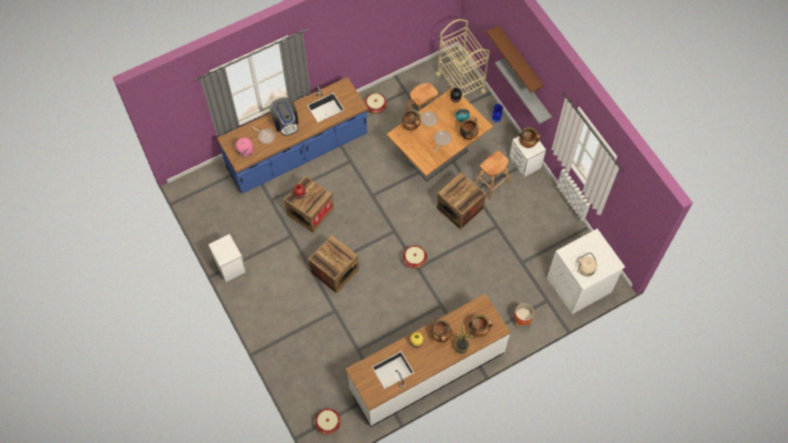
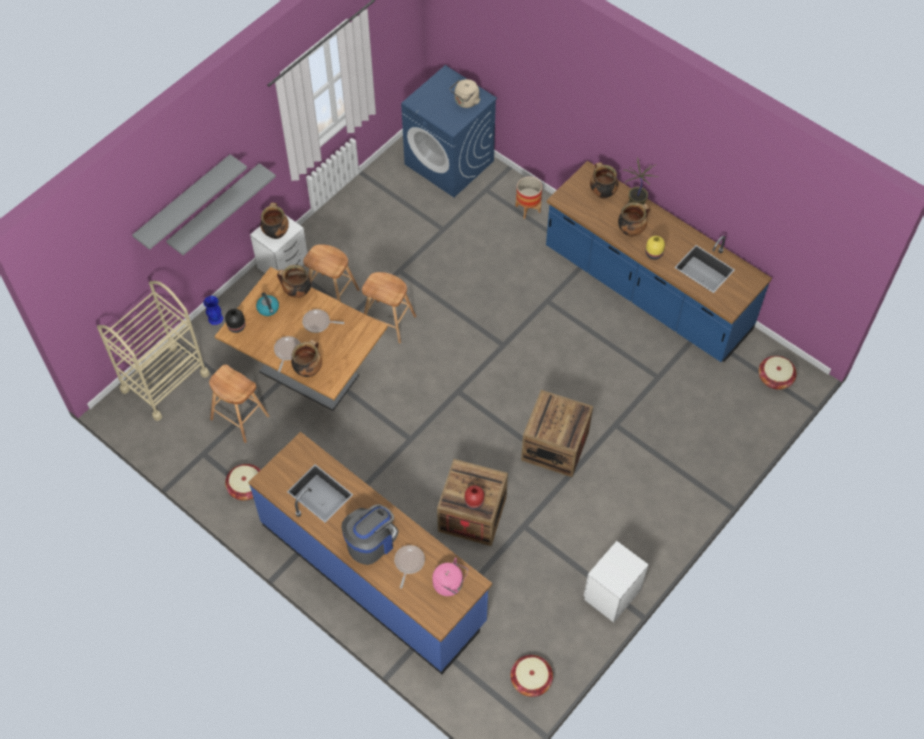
camera: 110 degrees left, 5 degrees down
(414, 260) = (493, 352): basket -> basket (531, 680)
(426, 371) = (646, 290): white counter -> blue counter
(459, 208) = (388, 321): crate -> brown stool
(520, 59) = (184, 201): brown shelf -> grey shelf
(578, 285) = (450, 162): white washing machine -> blue washing machine

